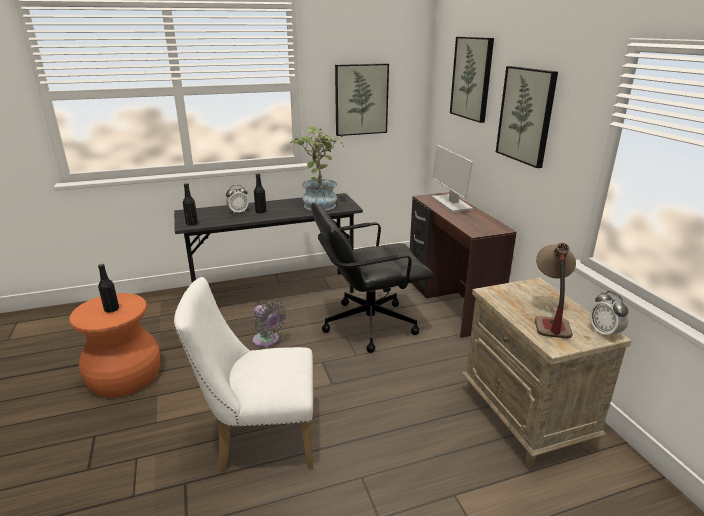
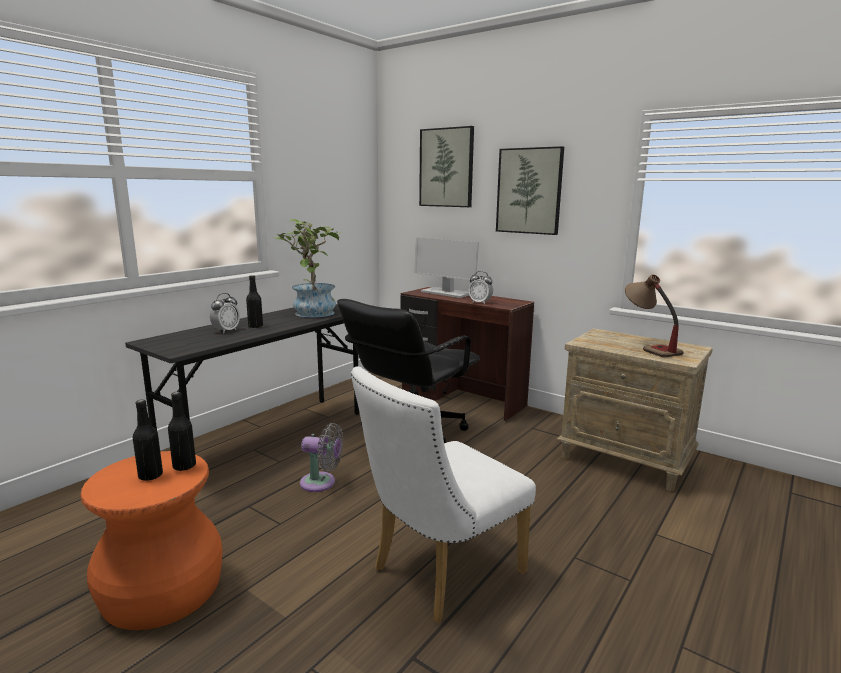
camera: 35 degrees left, 10 degrees down
(192, 224) = (183, 349): black bottle -> black bottle (184, 466)
(361, 99) = (322, 195): picture -> none
(604, 333) = (693, 347): alarm clock -> alarm clock (480, 303)

